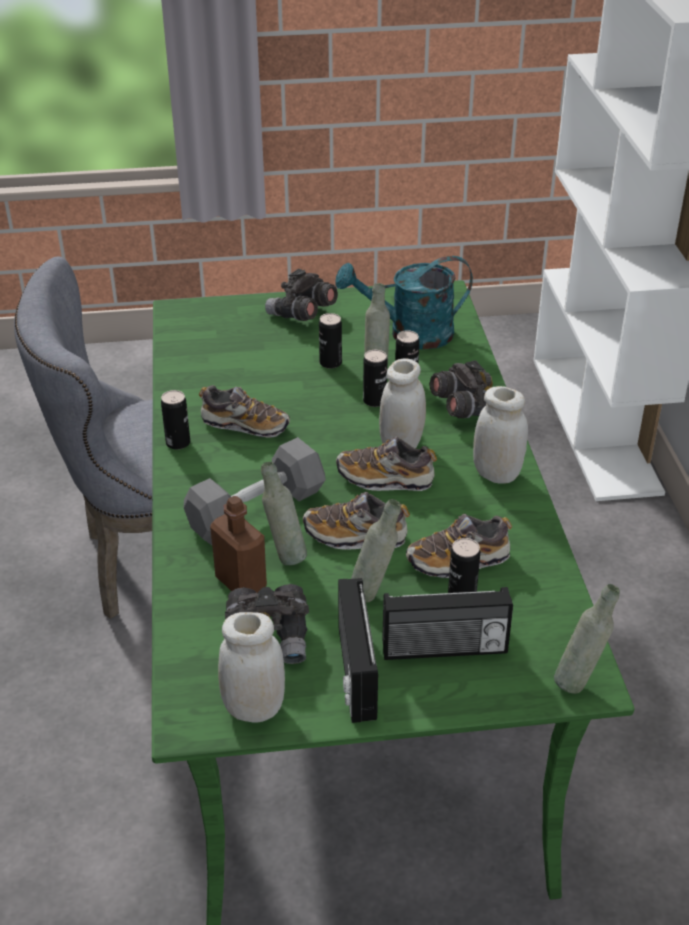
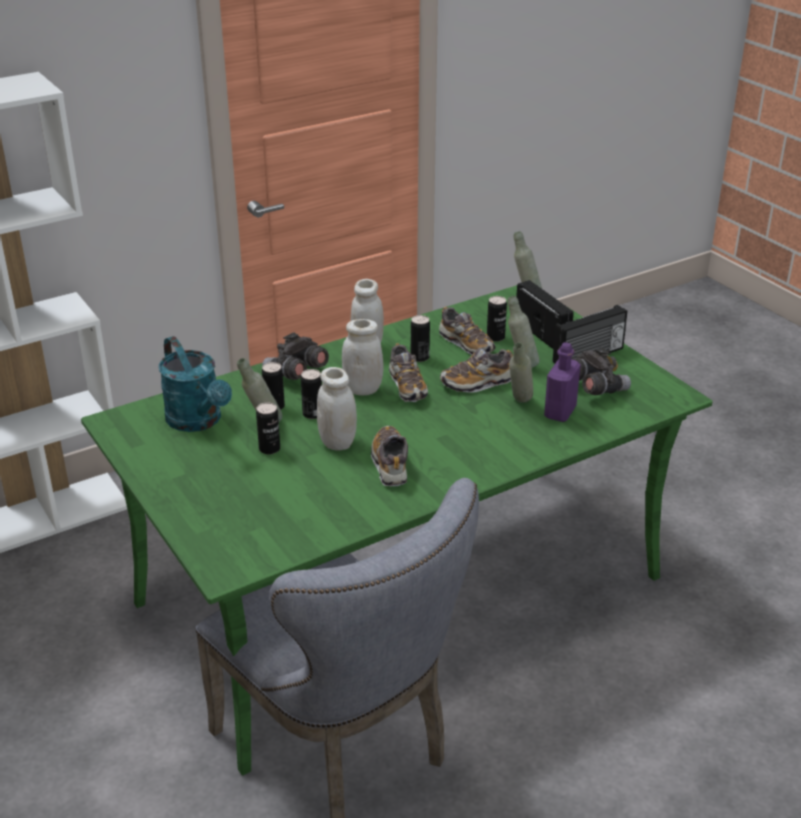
camera: 115 degrees left, 5 degrees down
(178, 443) = (439, 490): can -> can (419, 357)
(241, 583) = (560, 412): brown bottle -> purple bottle
(254, 708) = (647, 378): white jar -> white jar (337, 442)
(256, 510) = (486, 428): grey dumbbell -> none
(301, 314) = (192, 488): grey binoculars -> none
(355, 536) = (476, 383): shoe -> shoe turned 90 degrees clockwise

